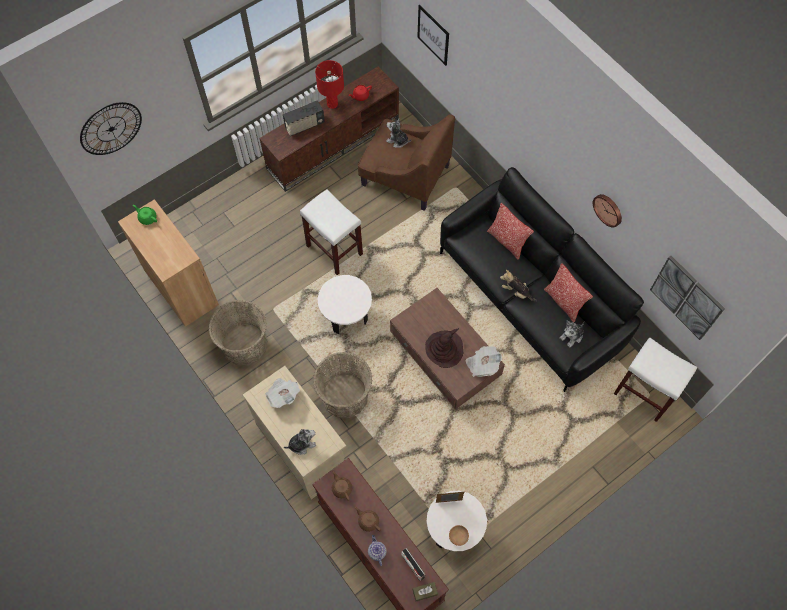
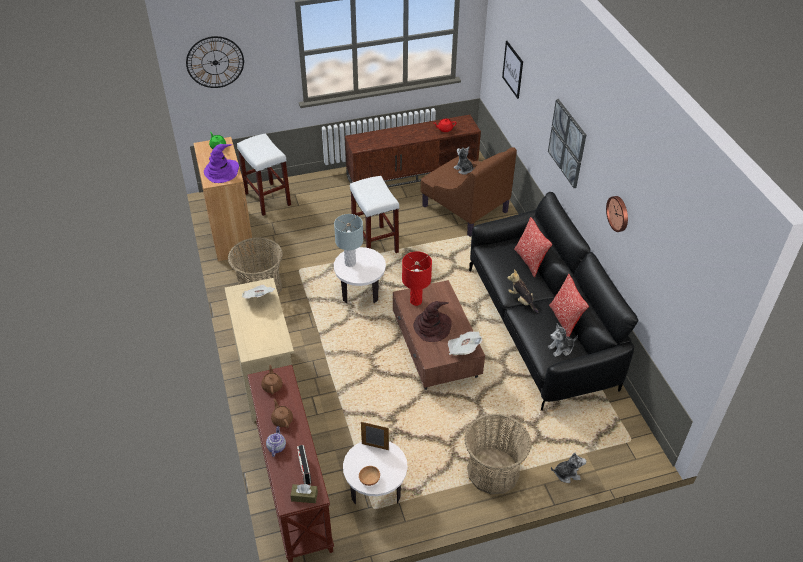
camera: 20 degrees right, 20 degrees down
(170, 252) = (221, 171): none -> purple hat
(302, 443) = (254, 337): plush toy -> plush toy (567, 474)
(304, 125) = (387, 136): radio -> none
(332, 104) = (418, 128): red table lamp -> red table lamp (416, 301)
(334, 300) = (350, 263): none -> grey table lamp
(345, 396) = (327, 351): basket -> basket (493, 471)
(645, 393) = (626, 438): white stool -> white stool (268, 199)
(686, 297) = (673, 302): picture -> picture (567, 143)

